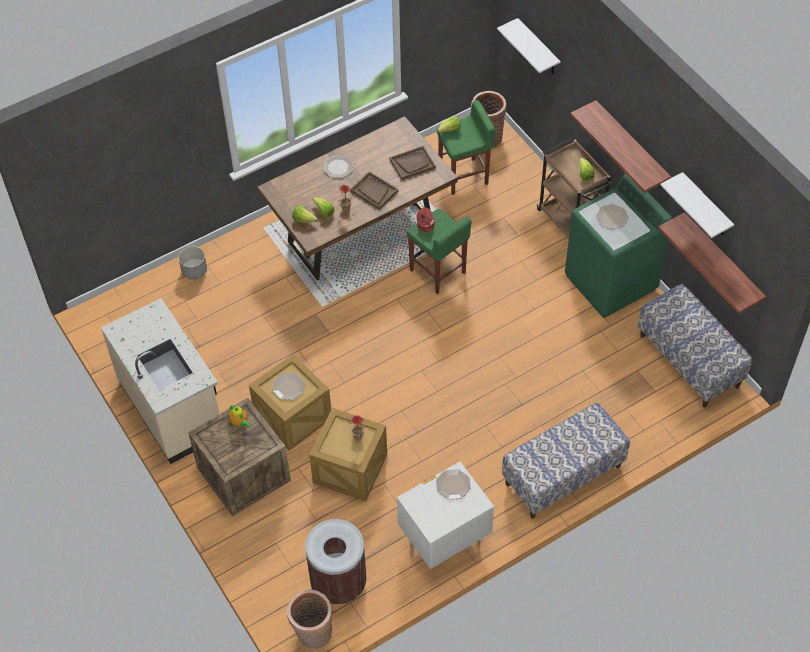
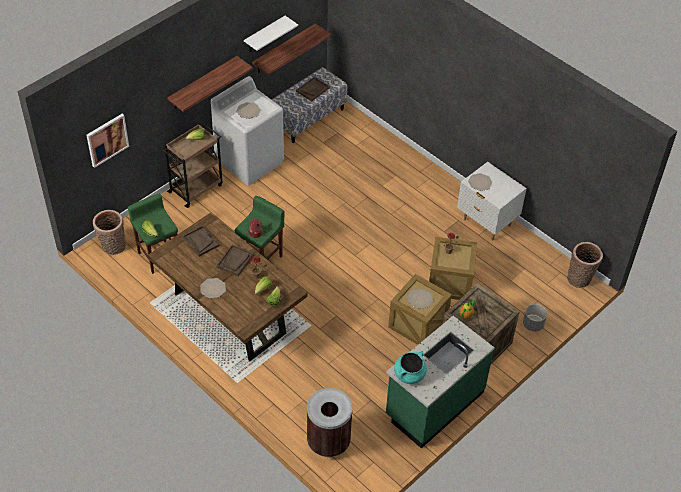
camera: 105 degrees left, 5 degrees down
(148, 319) = (409, 374): none -> turquoise cooking pot
(172, 407) = (434, 404): beige counter -> green counter
(194, 271) = (295, 422): grey planter -> grey planter (533, 324)
(338, 583) = (538, 272): brown trash can -> brown trash can (328, 442)
(538, 48) = (107, 139): white shelf -> picture
(563, 475) = (417, 170): bench -> none
(611, 282) = (250, 161): green washing machine -> white washing machine
(701, 337) = (312, 89): none -> brown tray

